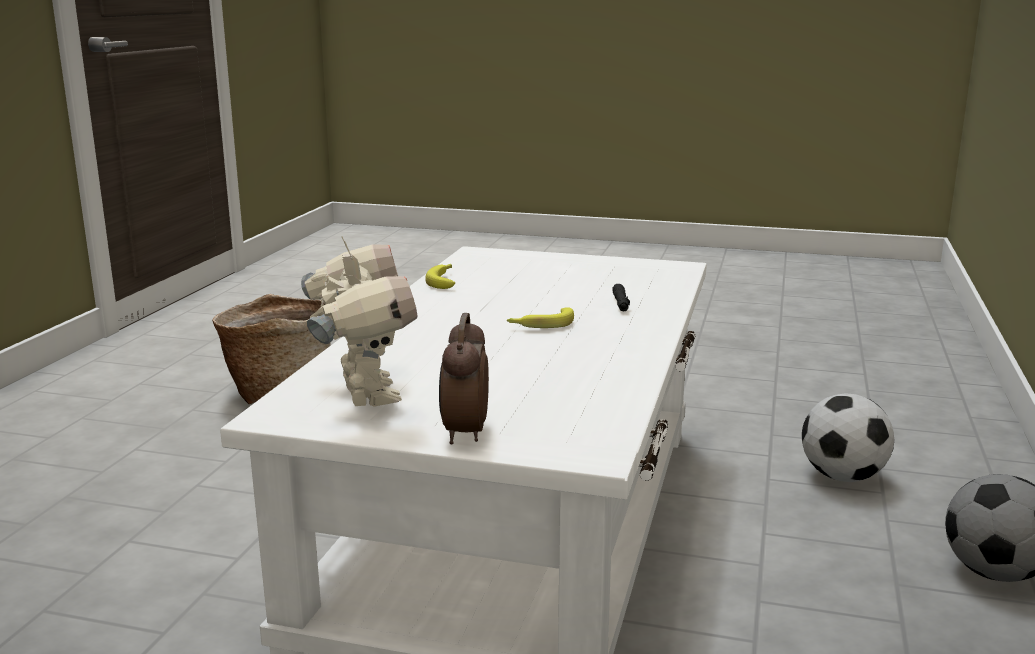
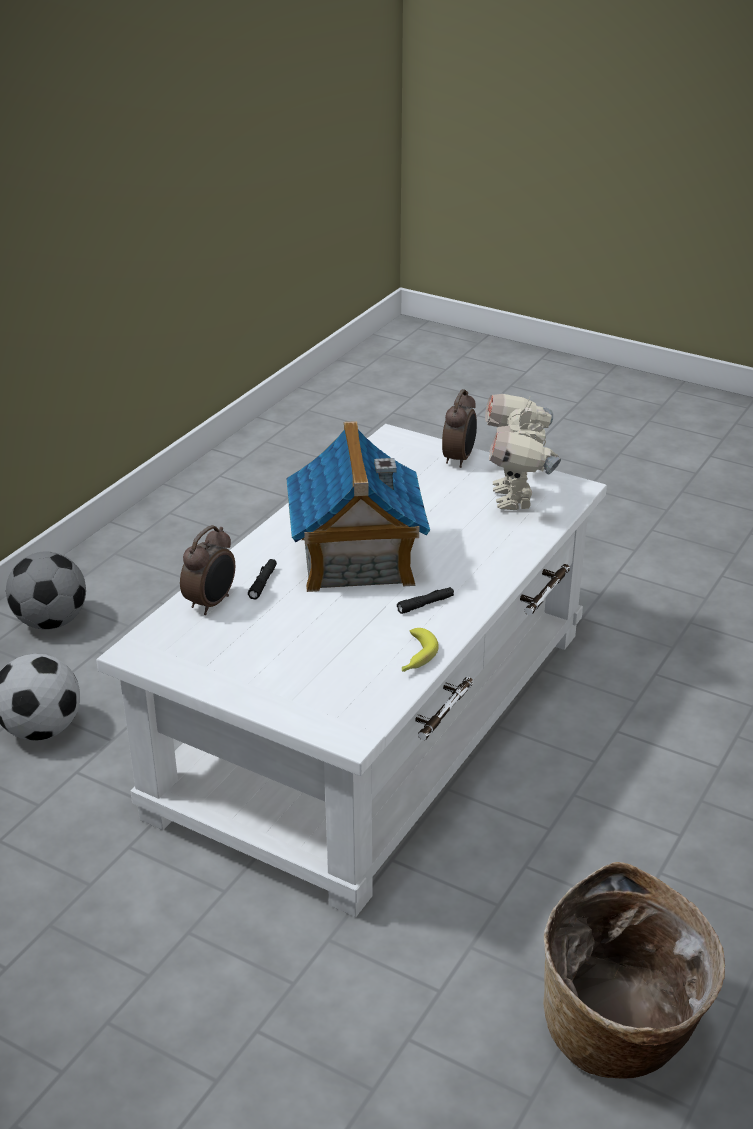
camera: 165 degrees left, 15 degrees up
(449, 305) = (425, 604): none -> black flashlight
(541, 325) = (356, 560): banana -> toy house
(653, 290) = (211, 603): none -> alarm clock

